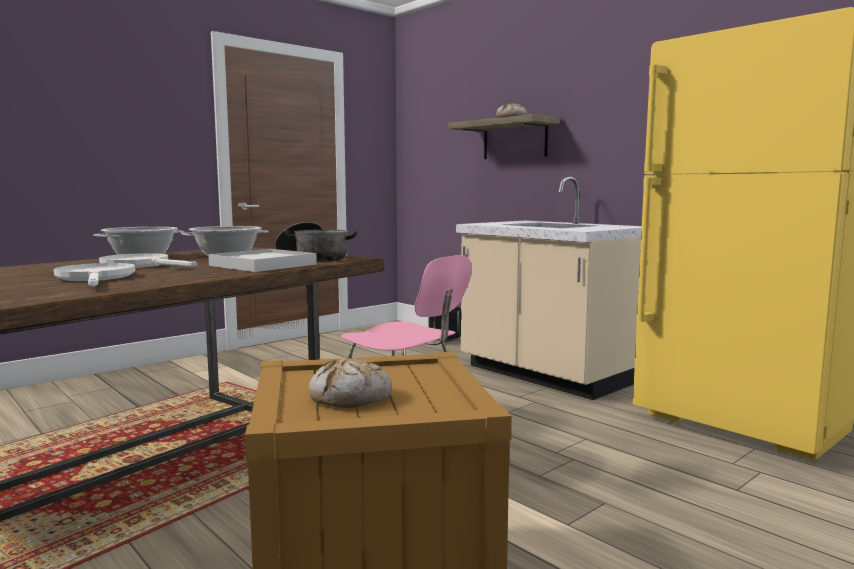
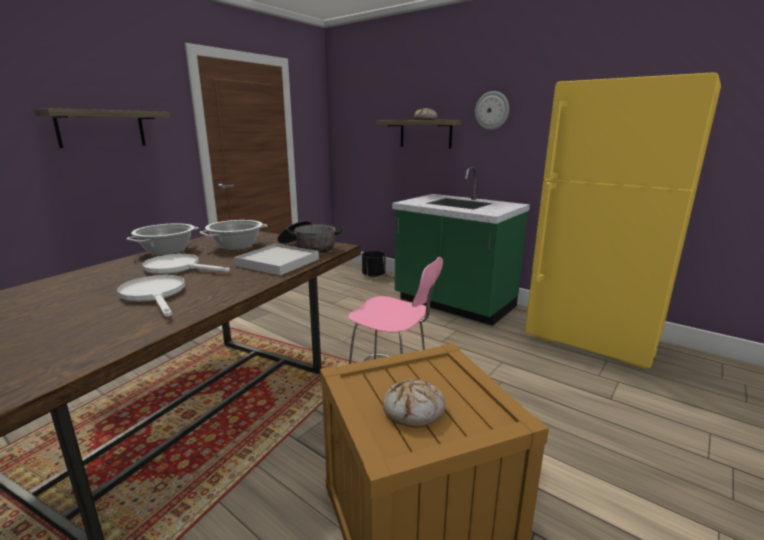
camera: 10 degrees left, 10 degrees up
(100, 125) = (101, 129): none -> shelf
(546, 374) = (454, 304): beige counter -> green counter
(598, 101) = (492, 110): none -> wall clock

